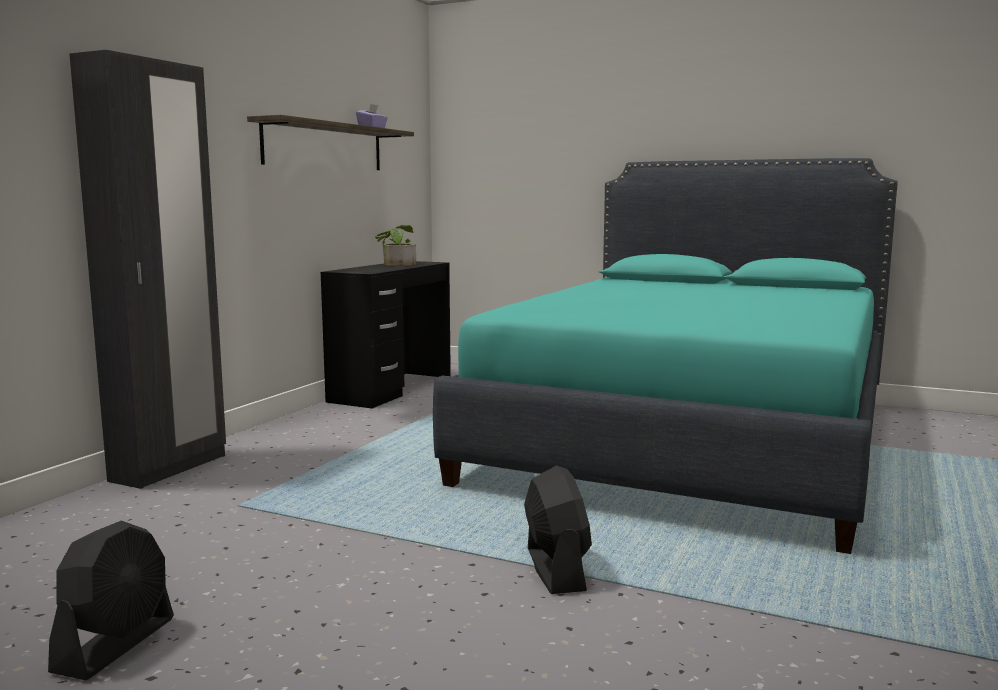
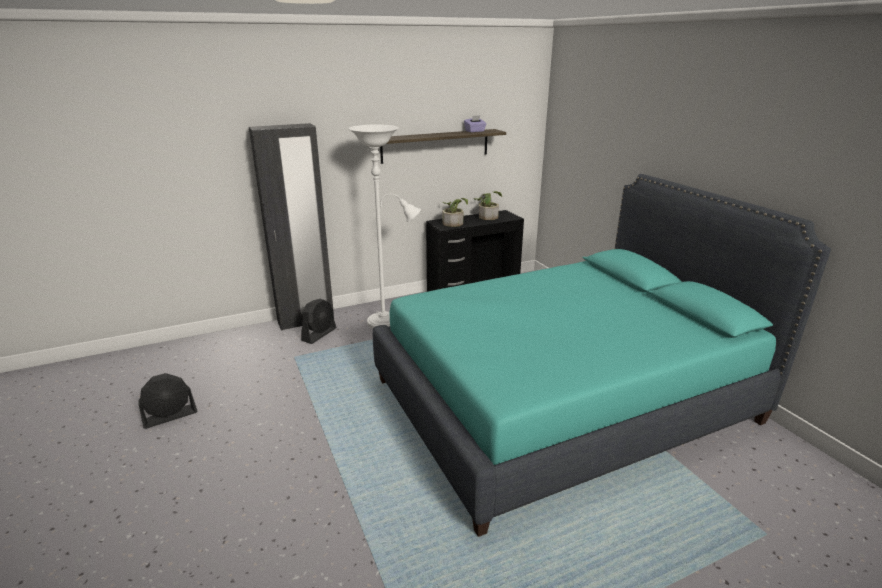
camera: 40 degrees right, 15 degrees up
(328, 437) = (388, 322): none -> white floor lamp
(367, 269) = (454, 222): none -> potted plant
(555, 570) = (336, 461): black fan -> black fan (319, 334)

